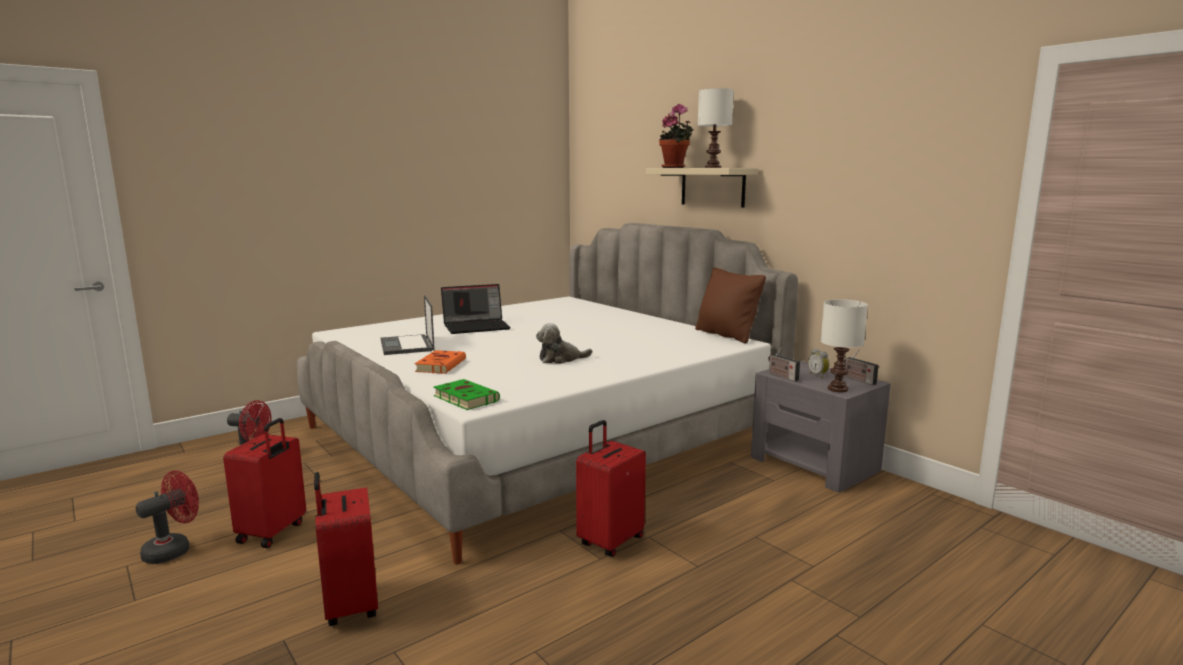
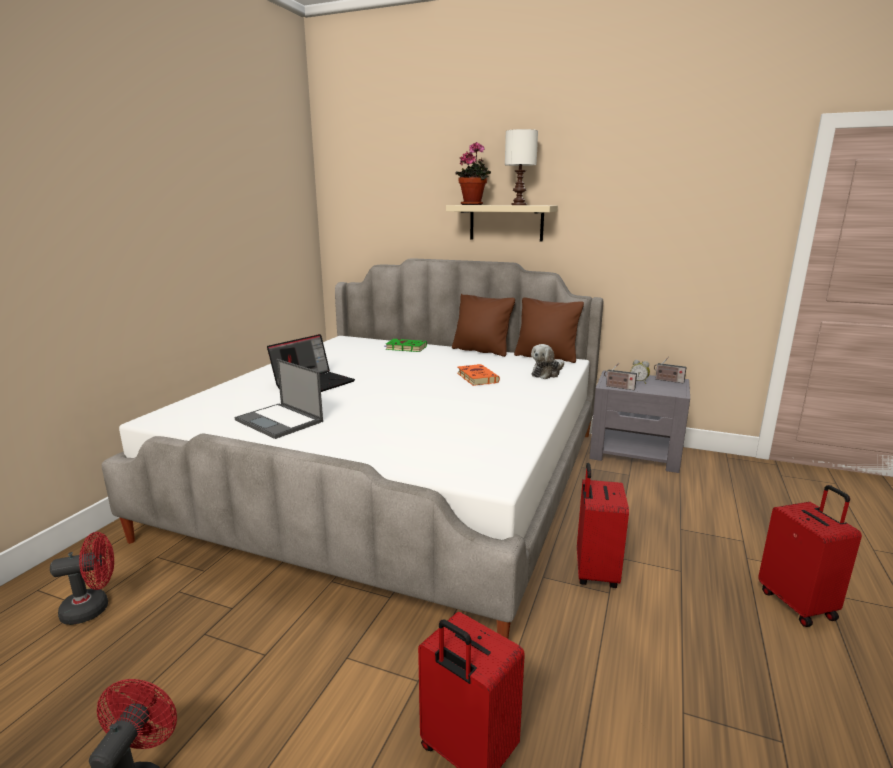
camera: 30 degrees left, 5 degrees up
(273, 532) = (255, 700): red suitcase -> red suitcase (798, 604)
(441, 365) = (365, 438): orange book -> orange book (476, 377)
(464, 398) = (465, 474): green book -> green book (405, 348)
(560, 359) = (465, 407): plush toy -> plush toy (547, 373)
(672, 322) = (481, 351): none -> brown pillow
(838, 389) = (671, 391): white table lamp -> none

